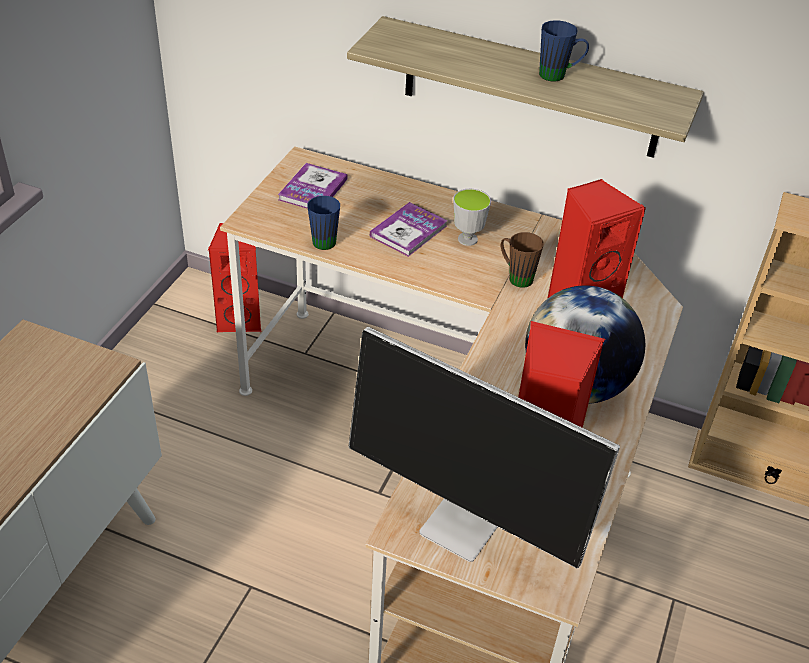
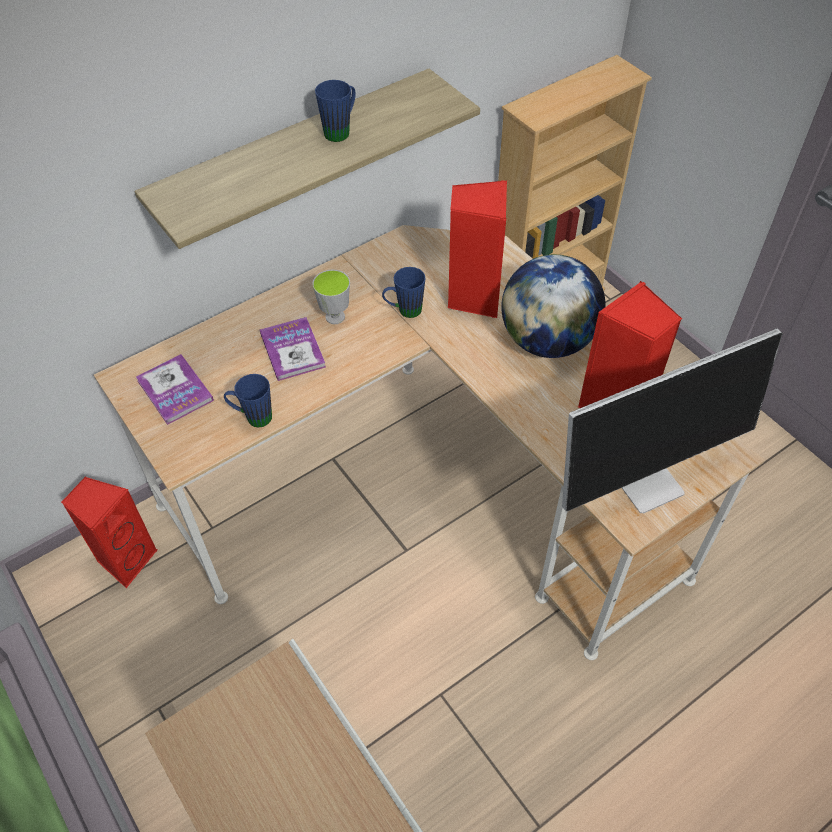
camera: 55 degrees left, 10 degrees up
(515, 276) = (404, 311): brown mug -> blue mug

